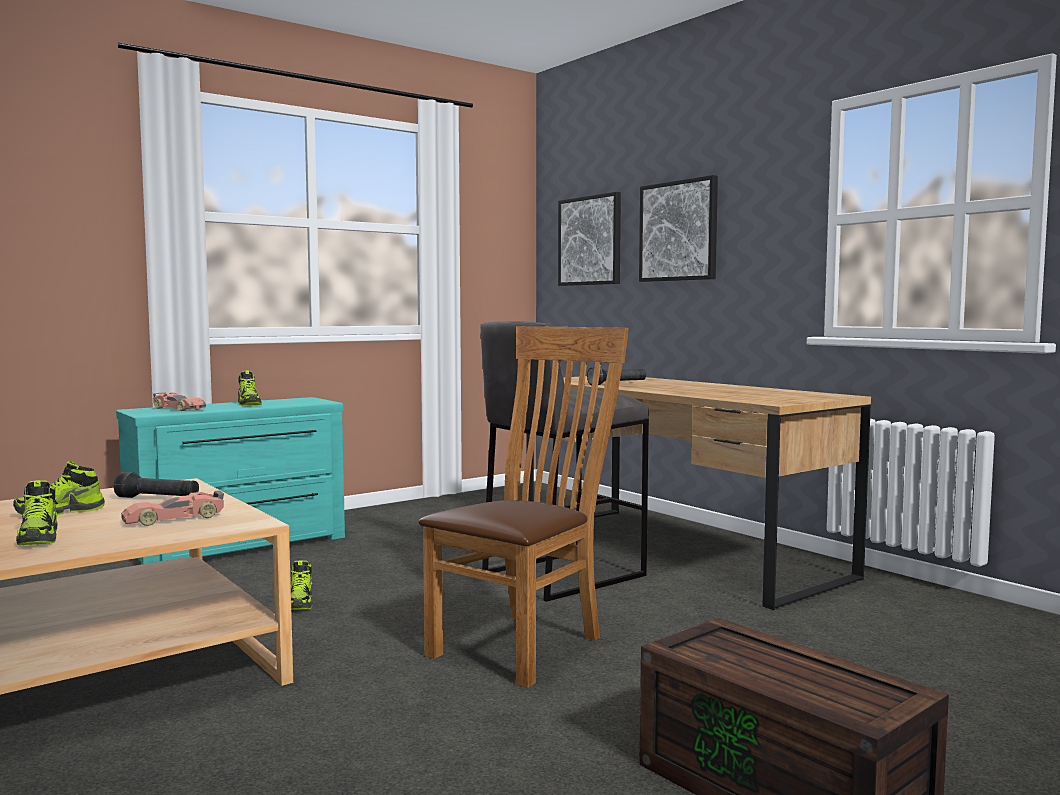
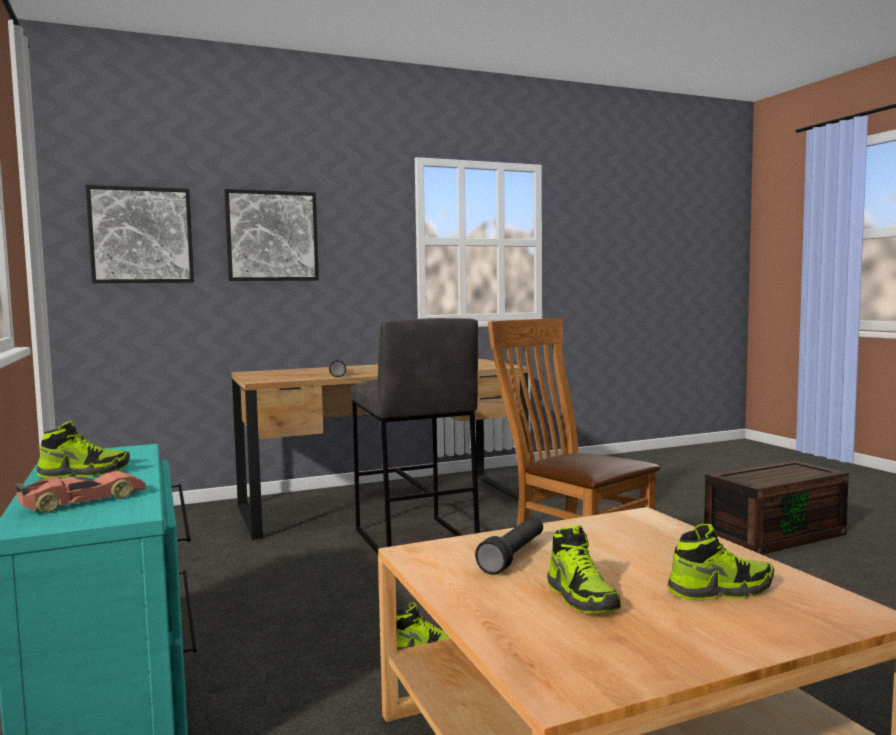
camera: 75 degrees left, 0 degrees up
(174, 519) = (623, 542): toy car -> none

